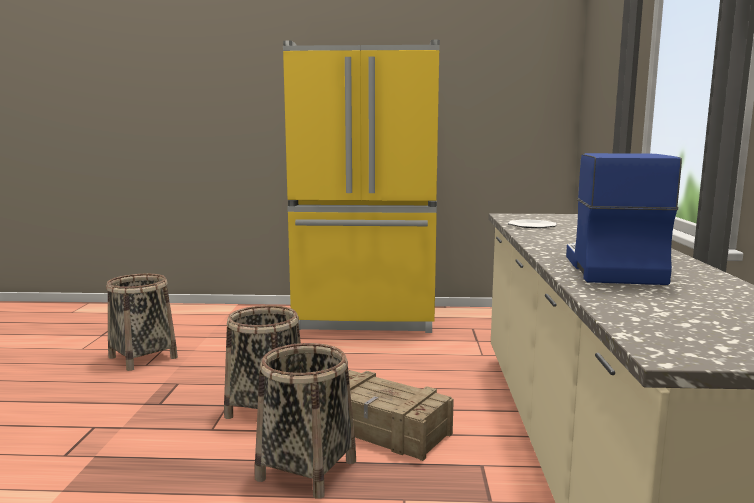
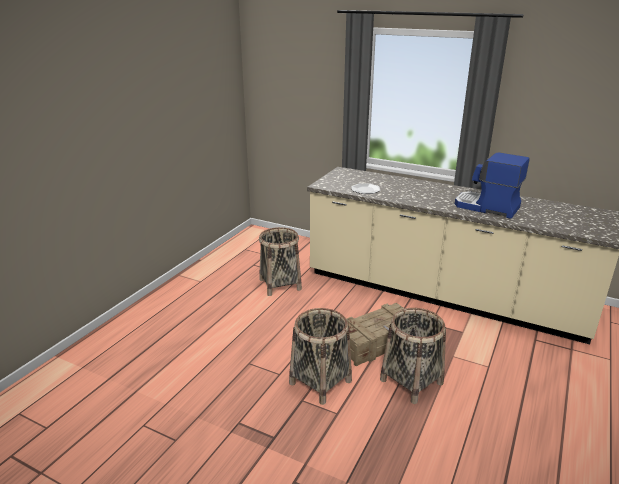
camera: 65 degrees left, 15 degrees up
(143, 357) = (153, 441): basket -> basket (280, 284)
(365, 319) = (188, 298): yellow fridge -> none

